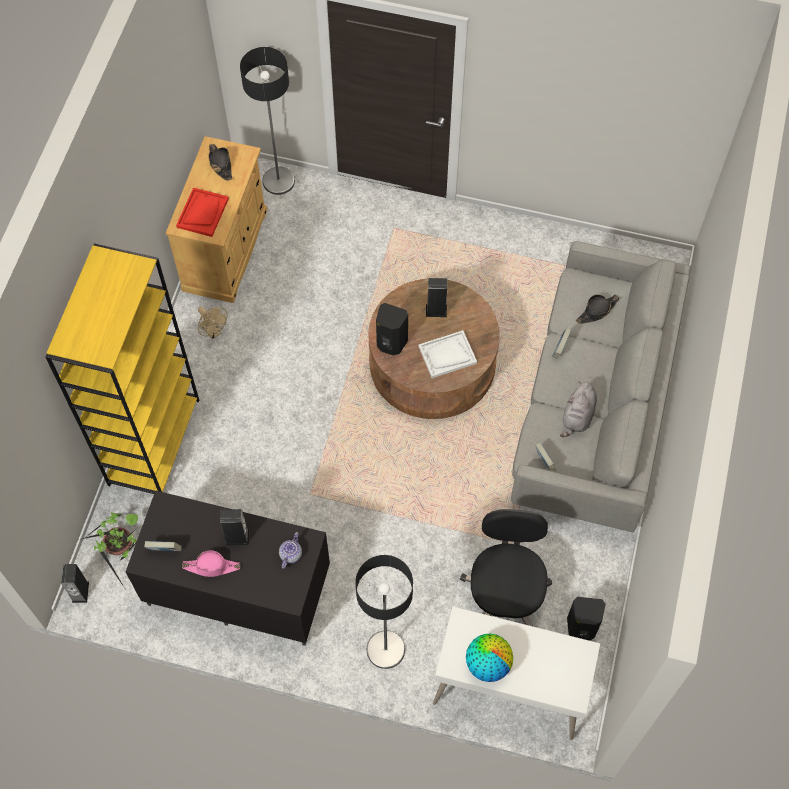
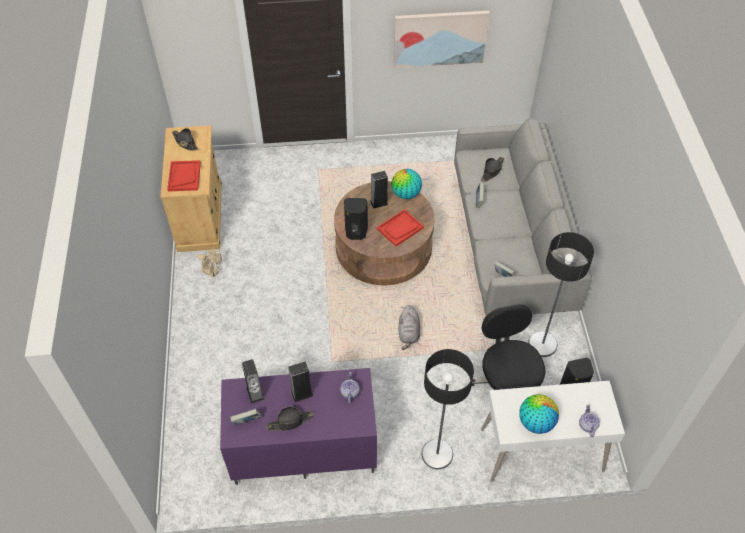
camera: 20 degrees left, 10 degrees down
(80, 592) = (175, 493): speaker -> speaker (255, 393)
(120, 548) = (196, 448): potted plant -> none
(154, 441) = (194, 361): yellow bookcase -> none
(212, 567) = (290, 421): pink hat -> black hat
(236, 589) = (302, 448): black tv stand -> purple tv stand
(278, 181) = (222, 162): floor lamp -> floor lamp (542, 344)
(447, 355) = (400, 228): white tray -> red tray
(475, 309) = (406, 194): none -> globe
(546, 688) = (587, 425): none -> teapot
(577, 417) = (512, 240): grey plush toy -> grey plush toy (408, 333)
(581, 117) = (440, 38): none -> picture

